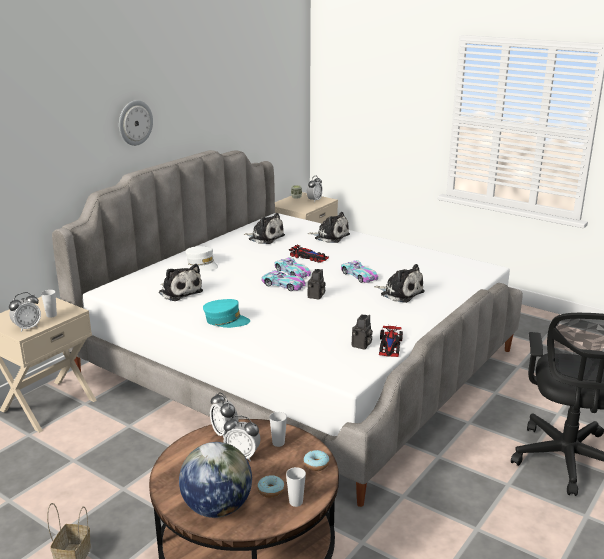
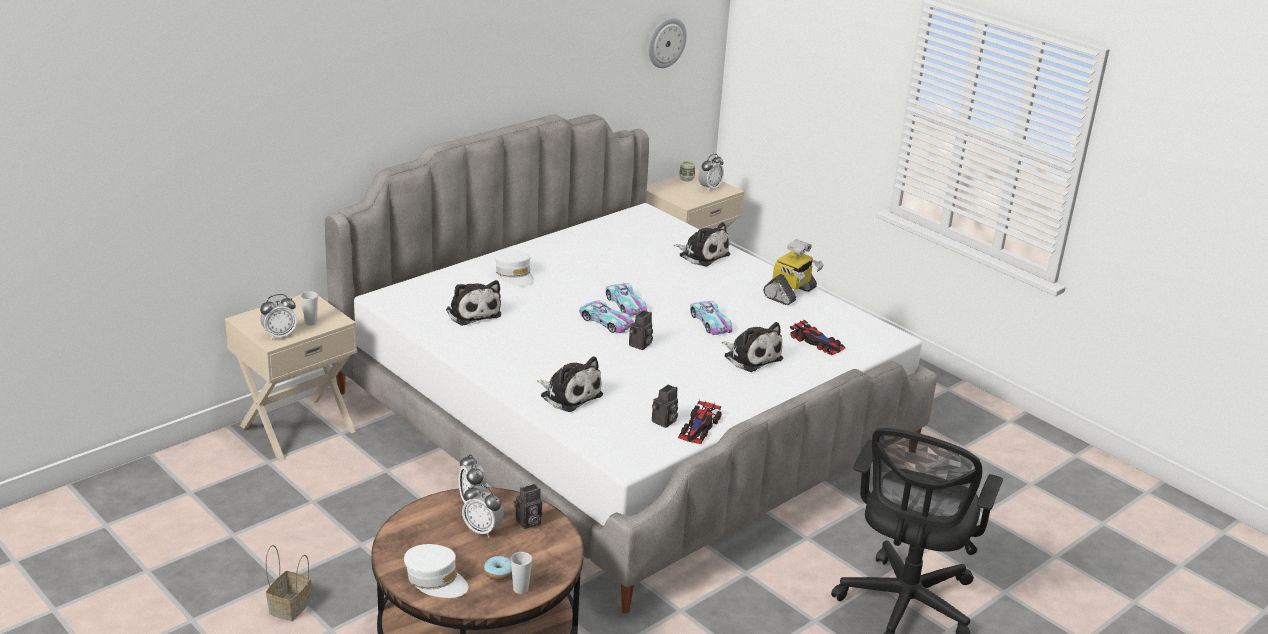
camera: 10 degrees right, 5 degrees up
(135, 122) = (449, 80): wall clock -> wall clock (666, 42)
(217, 508) = (436, 580): globe -> white cap
(226, 320) = (514, 362): turquoise cap -> none
(265, 237) = (613, 244): plush toy -> plush toy (569, 395)
(278, 443) = (527, 522): cup -> camera
(309, 257) = (658, 284): toy car -> toy car (817, 342)
(316, 464) = (559, 554): donut -> none
(403, 251) = (790, 293): none -> toy robot

